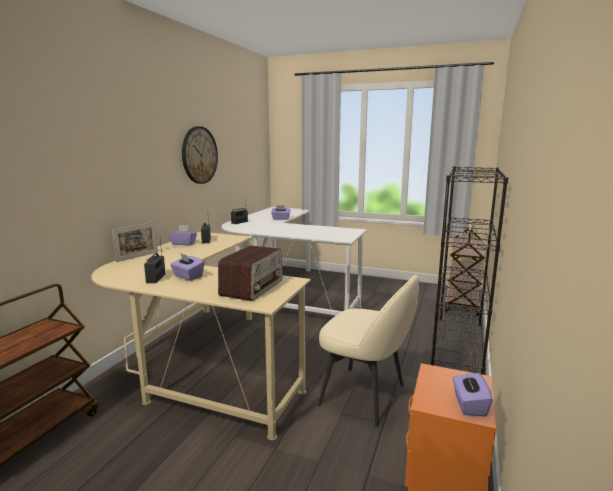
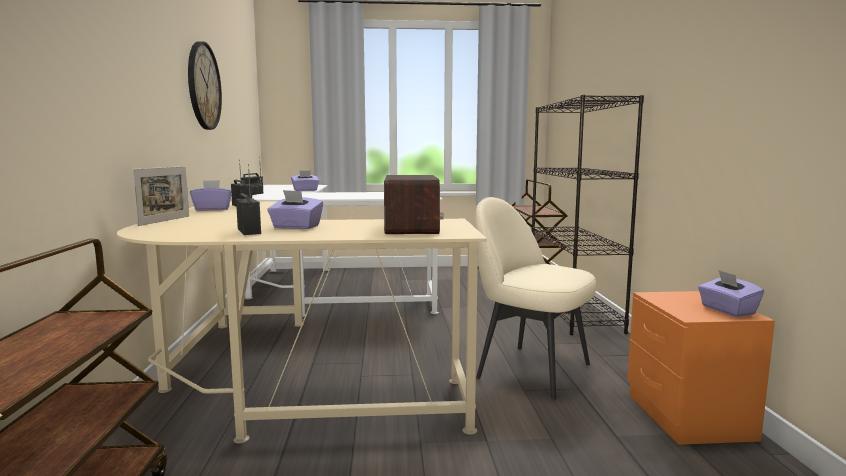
camera: 25 degrees left, 5 degrees down
(365, 395) = (530, 369): beige chair -> beige chair turned 150 degrees counterclockwise

